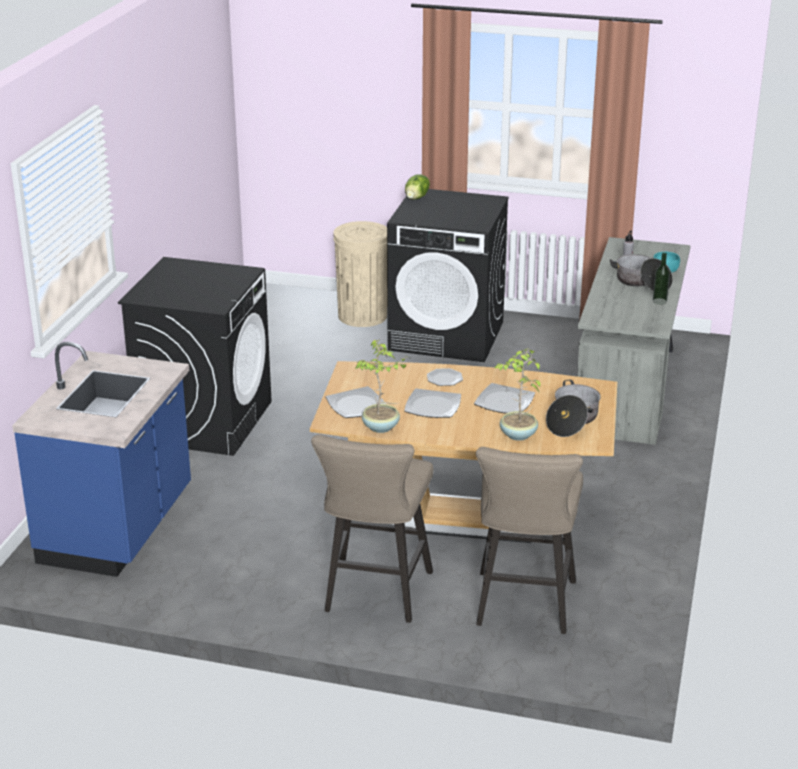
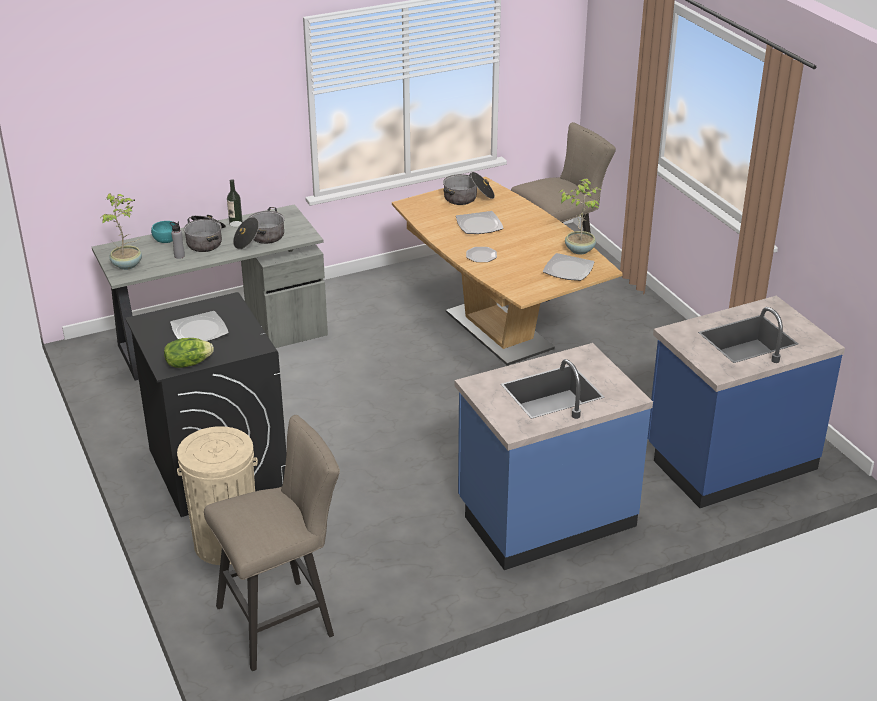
camera: 130 degrees left, 5 degrees up
(205, 421) = (545, 515): black washing machine -> blue counter
(375, 596) = (624, 324): beige stool -> beige stool (283, 620)
(433, 406) = (525, 244): plate -> plate (200, 330)
(517, 435) = (514, 207): potted plant -> potted plant (128, 265)
(614, 301) = (260, 239): none -> cooking pot

